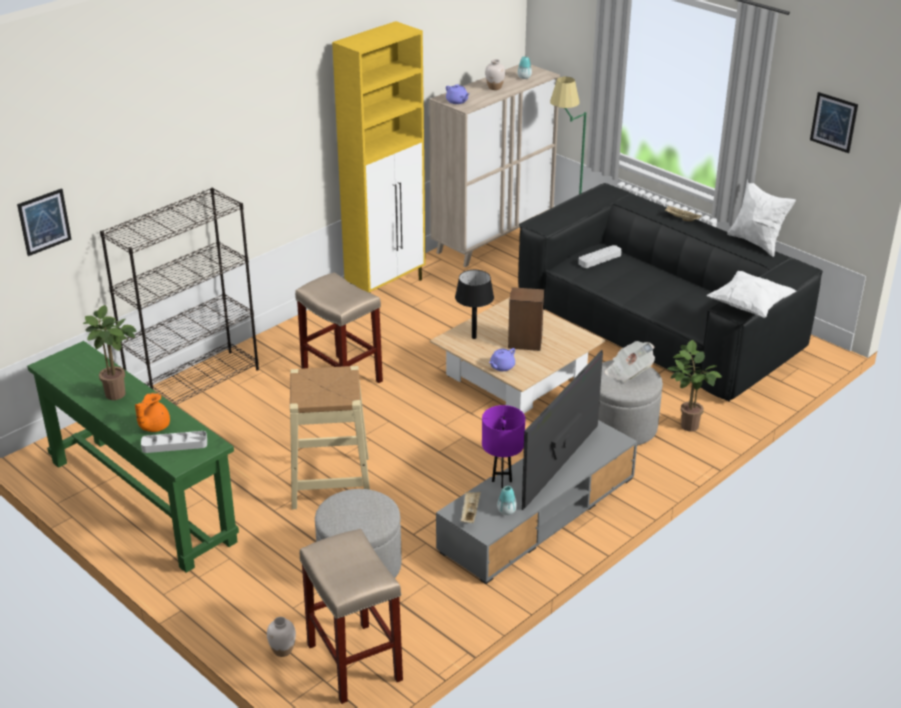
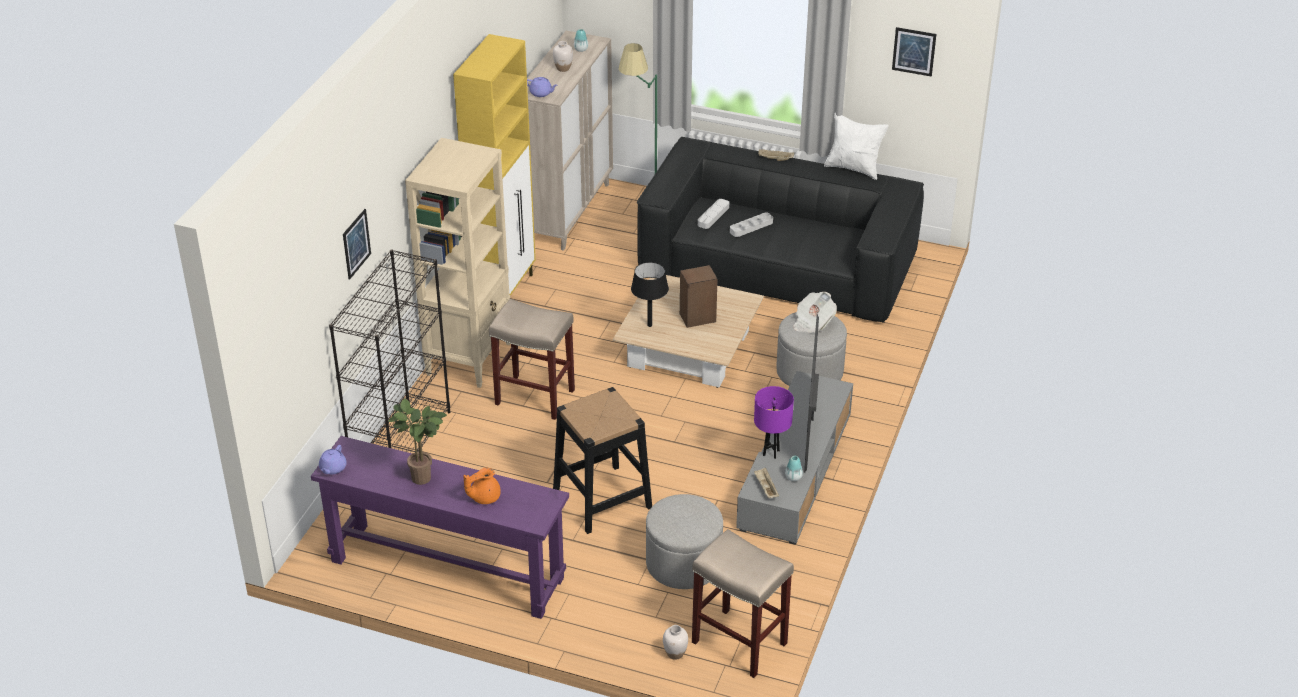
camera: 25 degrees left, 5 degrees up
(44, 222) = (294, 333): picture -> picture (356, 244)
(141, 500) = (447, 569): green console table -> purple console table
(153, 427) = (484, 497): orange teapot -> orange teapot turned 60 degrees clockwise
(174, 445) = (518, 507): grey tray -> grey tray (751, 227)
(312, 331) = (469, 358): none -> beige bookcase
(331, 482) = (602, 499): beige stool -> black stool
(501, 367) = (694, 347): purple teapot -> purple teapot (332, 468)
(686, 425) = (861, 354): potted plant -> none
(749, 306) = (888, 235): white pillow -> none

